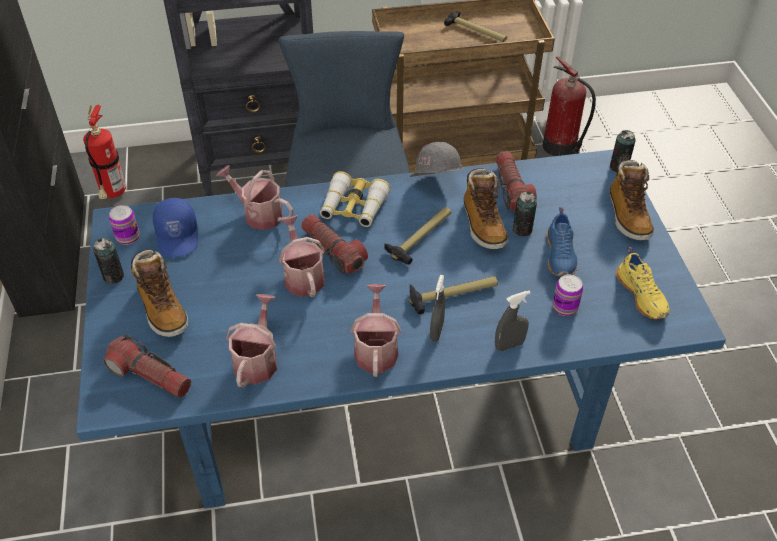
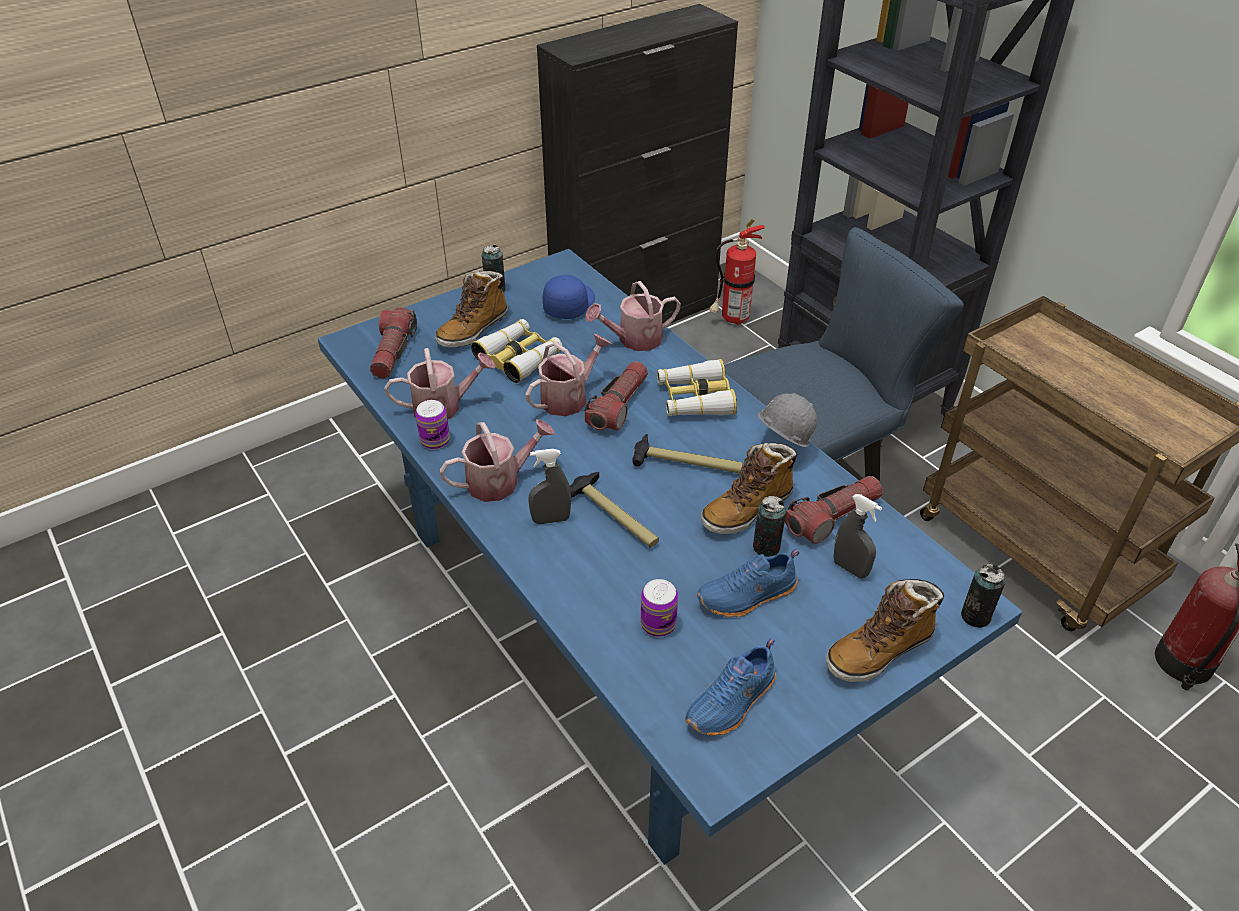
camera: 65 degrees right, 5 degrees down
(128, 237) = (547, 278): can -> can (435, 440)
(178, 236) = (569, 304): blue cap -> blue cap turned 150 degrees clockwise
(227, 290) = (519, 357): none -> binoculars
(258, 214) = (634, 340): watering can -> watering can turned 120 degrees counterclockwise
(476, 31) = (1123, 399): hammer -> none
(509, 345) = (565, 587): grey spray bottle -> grey spray bottle (850, 568)
(642, 295) = (733, 703): yellow shoe -> blue shoe

